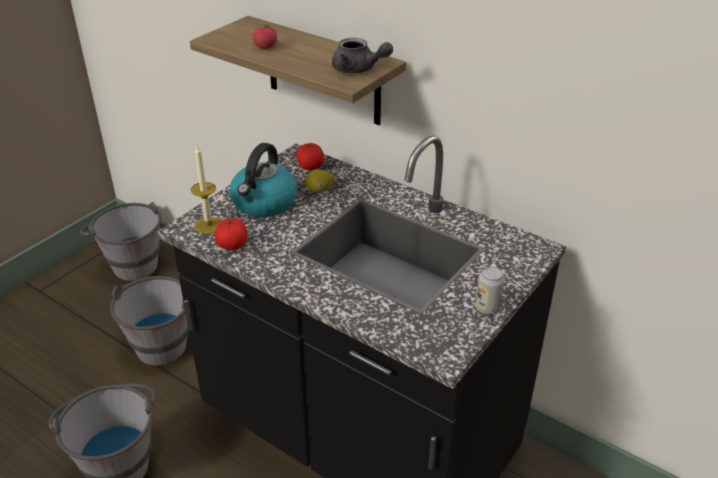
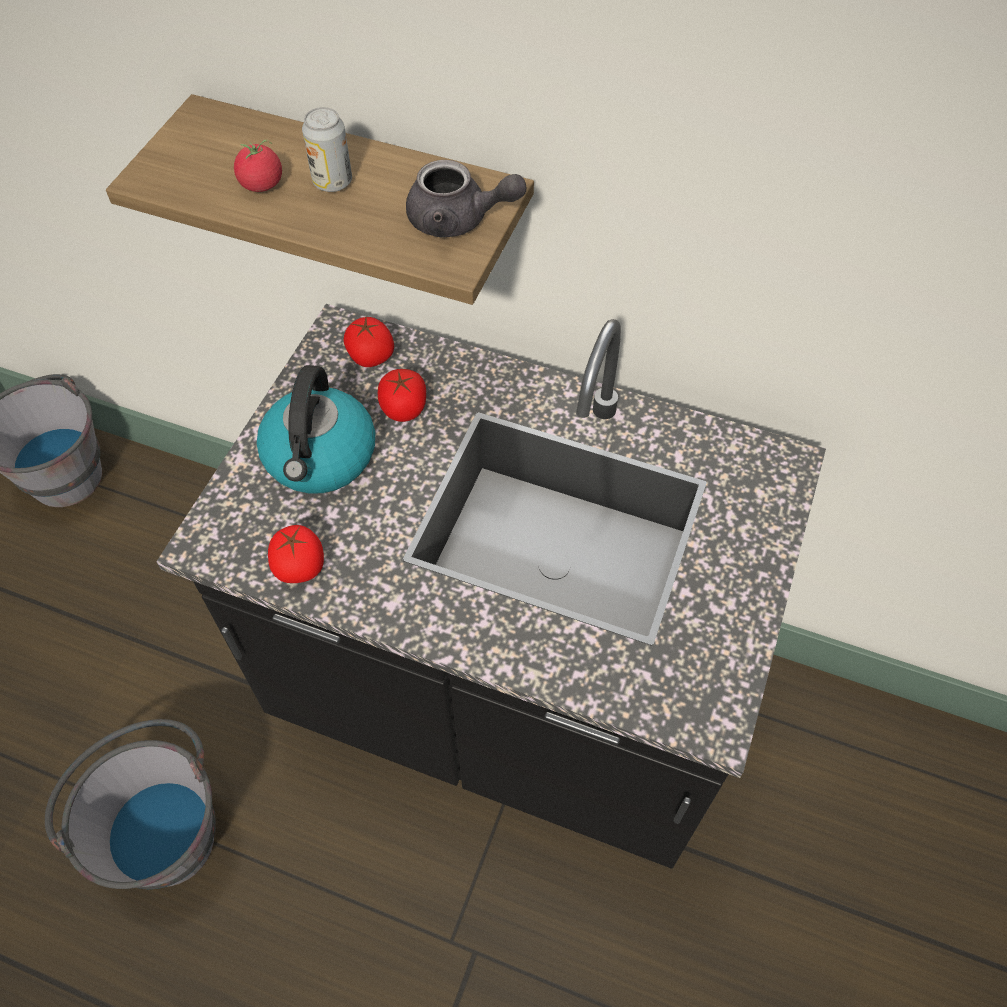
camera: 15 degrees left, 20 degrees up
(165, 340) = (163, 604): grey bucket -> none
(208, 225) = (242, 529): candle -> none
(319, 190) = (404, 408): lemon -> tomato
(487, 308) = (748, 608): can -> can (332, 182)

